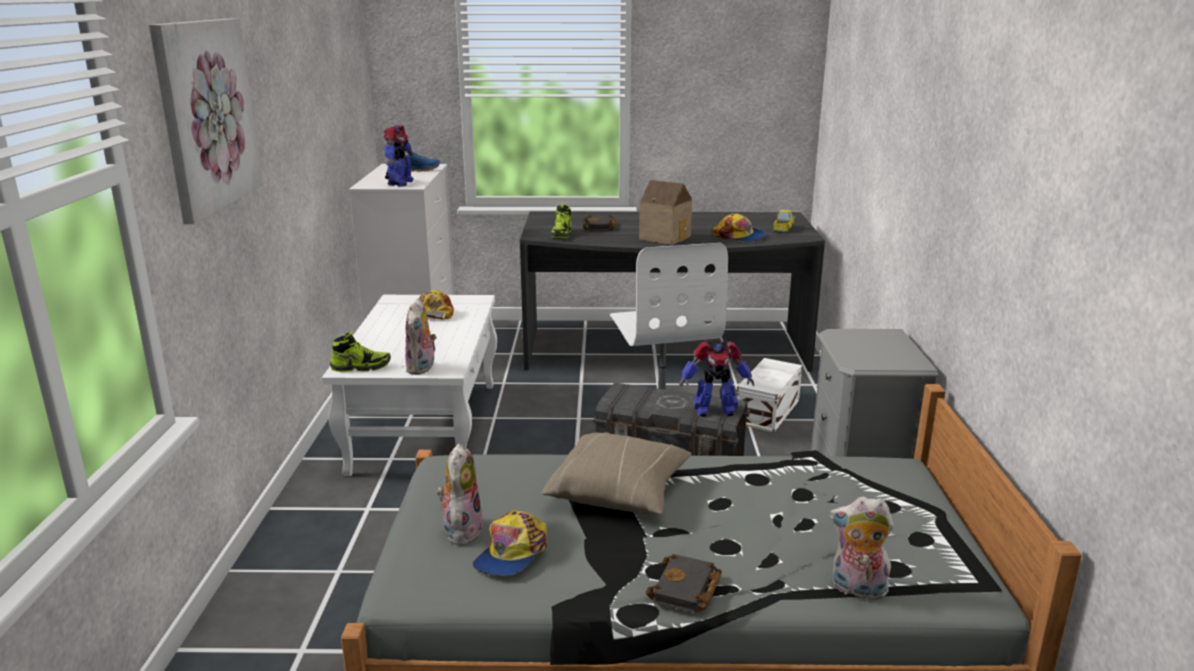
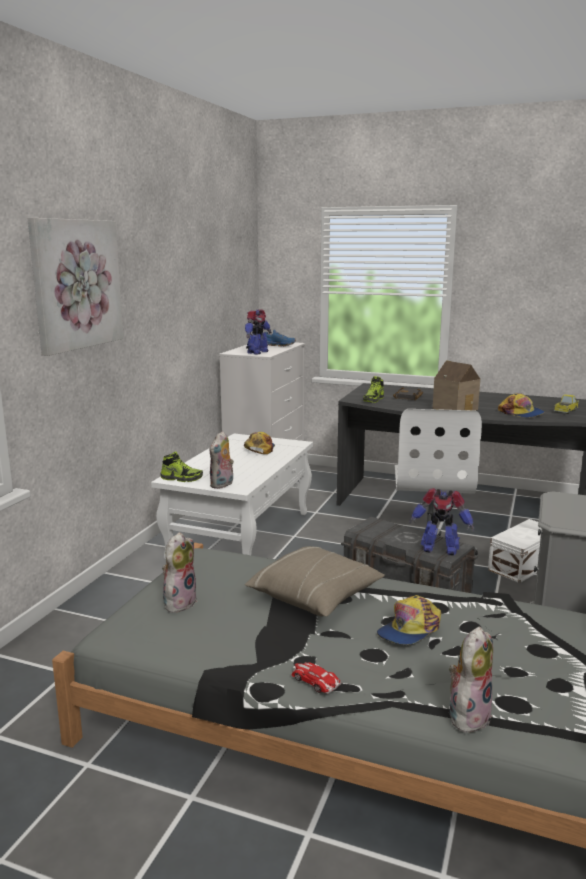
camera: 20 degrees right, 5 degrees down
(512, 554) = (203, 626): cap -> cap (409, 630)
(686, 590) = (315, 681): black book -> toy car
(857, 590) = (467, 714): plush toy -> plush toy turned 90 degrees clockwise

